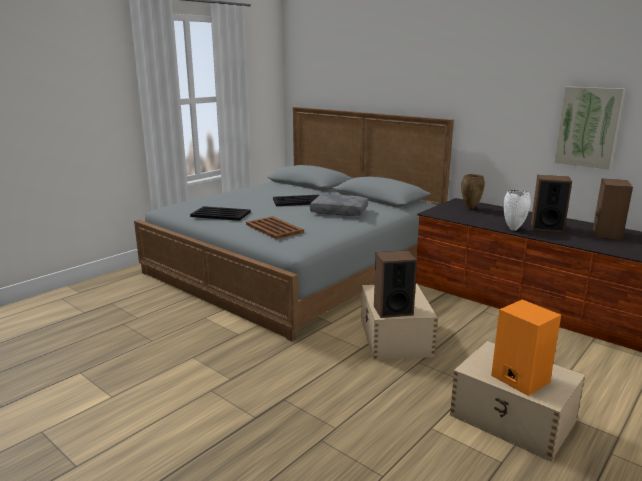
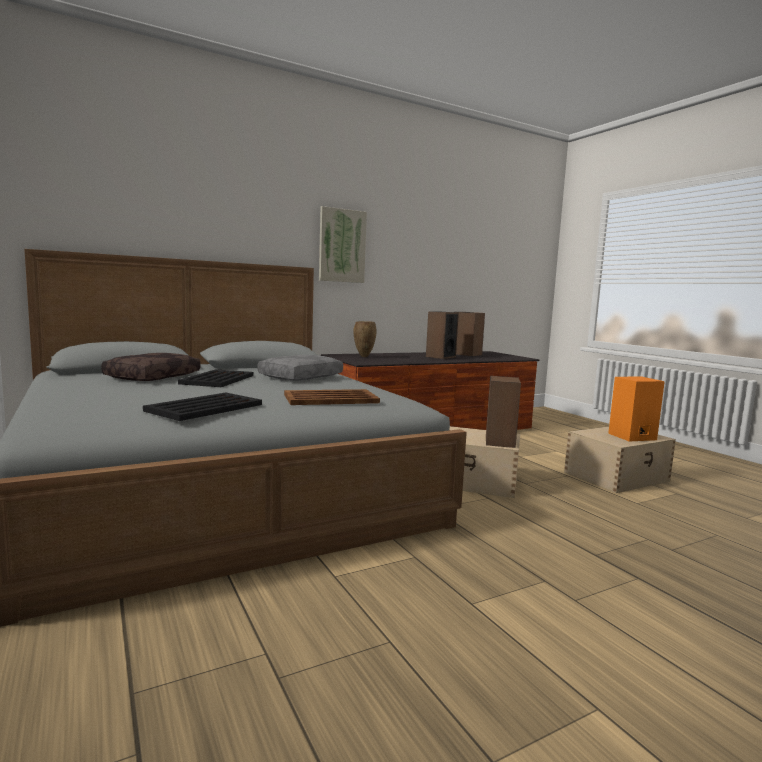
camera: 70 degrees left, 10 degrees down
(287, 192) = (153, 376): none -> brown pillow
(514, 229) = (438, 360): white vase -> none
(588, 127) = (424, 273): picture -> picture (342, 246)

